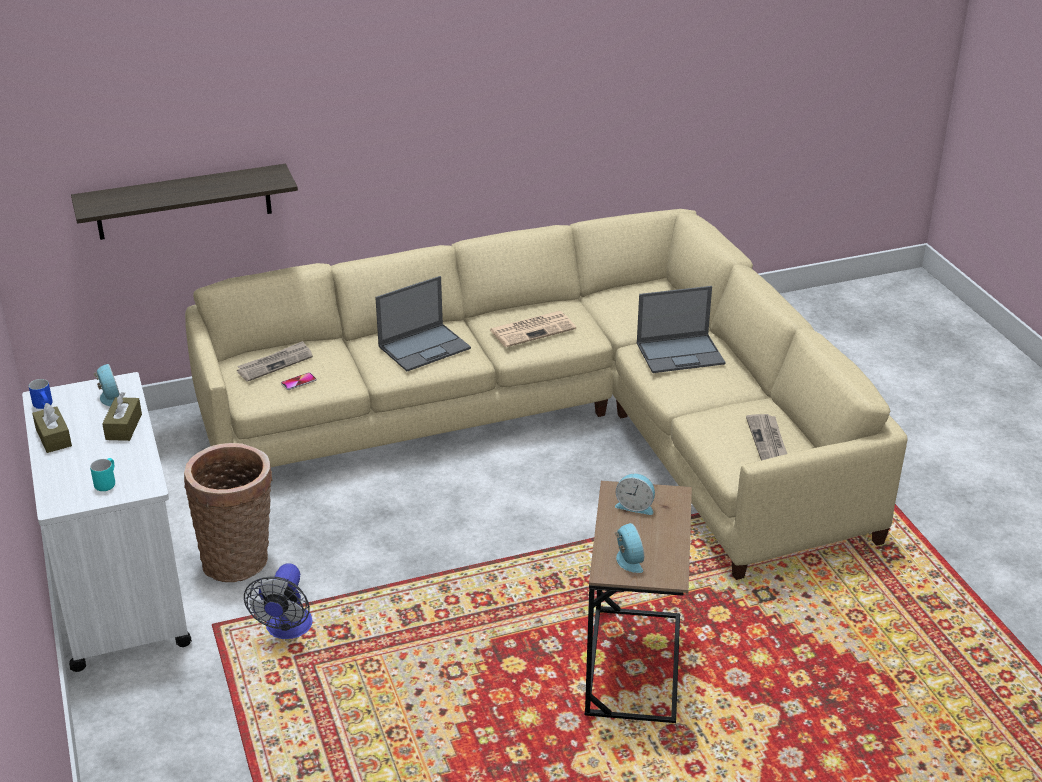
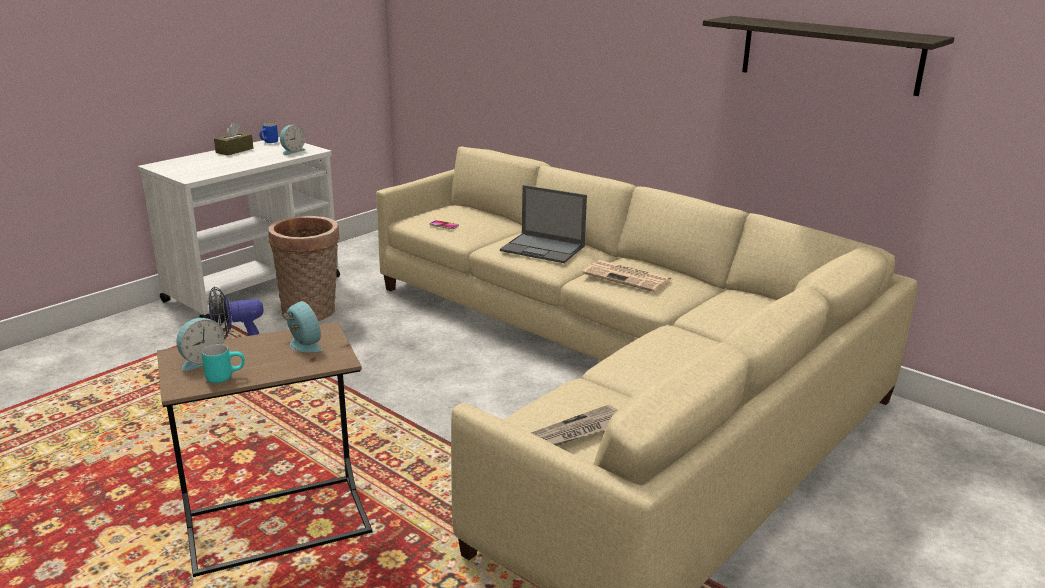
camera: 60 degrees right, 10 degrees down
(105, 483) = (189, 169): turquoise mug -> turquoise mug (225, 376)
(123, 427) = (260, 160): brown tissue box -> none
(183, 202) = (484, 80): shelf -> shelf (829, 54)
(275, 363) = (459, 214): newspaper -> none
(635, 506) = (302, 345): alarm clock -> alarm clock turned 150 degrees clockwise
(681, 353) = (686, 347): laptop -> none

